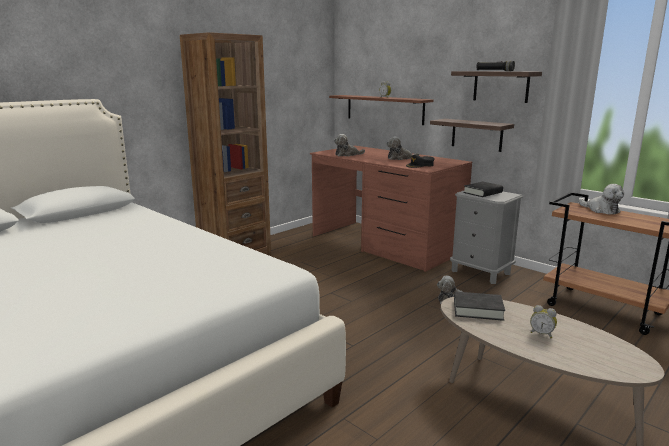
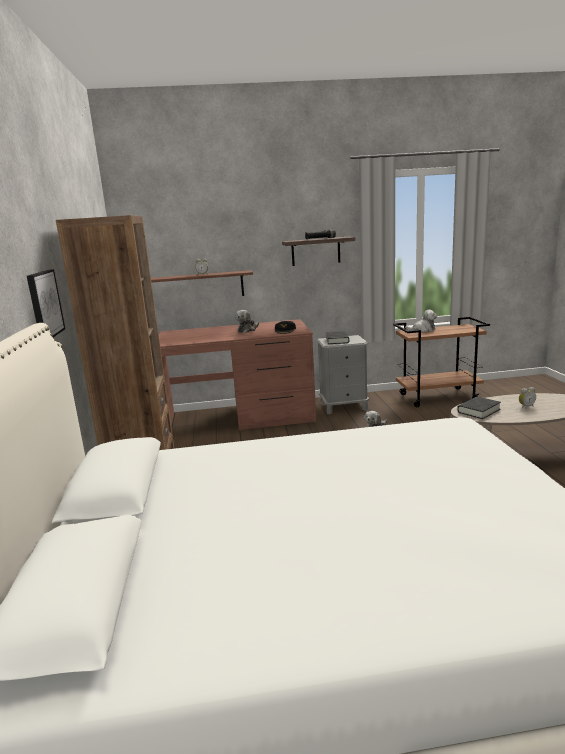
camera: 50 degrees left, 0 degrees up
(145, 92) = (44, 304): none -> picture
(347, 155) = (195, 339): plush toy -> none
(477, 135) = (299, 295): shelf -> none

